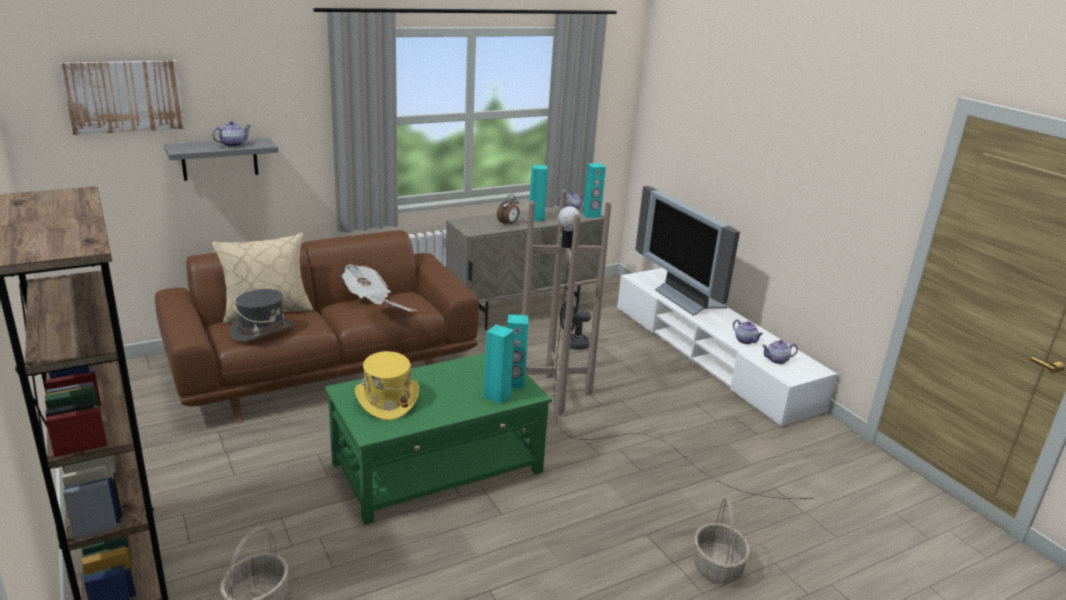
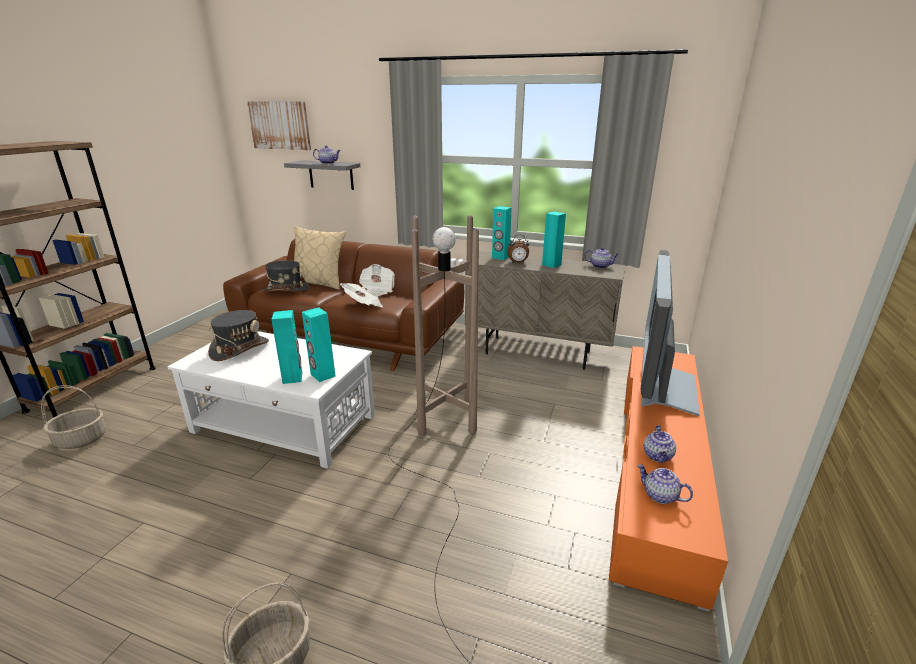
camera: 50 degrees right, 0 degrees up
(387, 400) = (240, 349): yellow hat -> grey hat
(439, 467) = (284, 424): green coffee table -> white coffee table
(572, 344) = (532, 391): black fan -> none
(591, 215) = (609, 274): turquoise speaker -> turquoise speaker (500, 257)
(711, 357) = (656, 464): white tv stand -> orange tv stand

